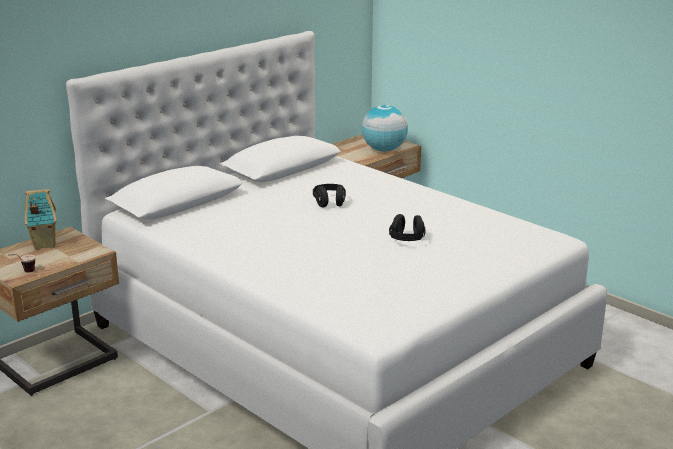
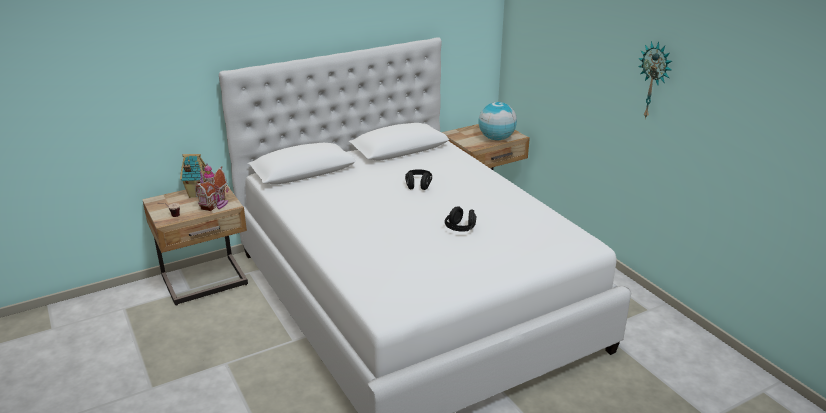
camera: 15 degrees right, 5 degrees up
(76, 253) = (216, 204): none -> toy house
(584, 54) = (654, 80): none -> wall clock

